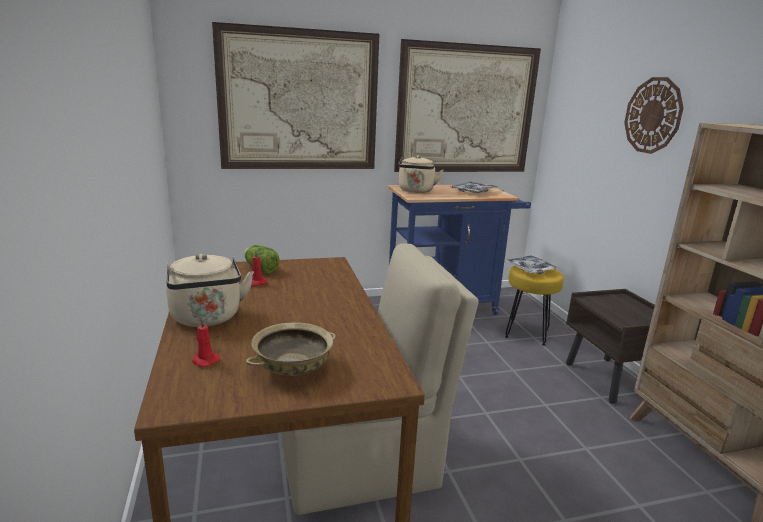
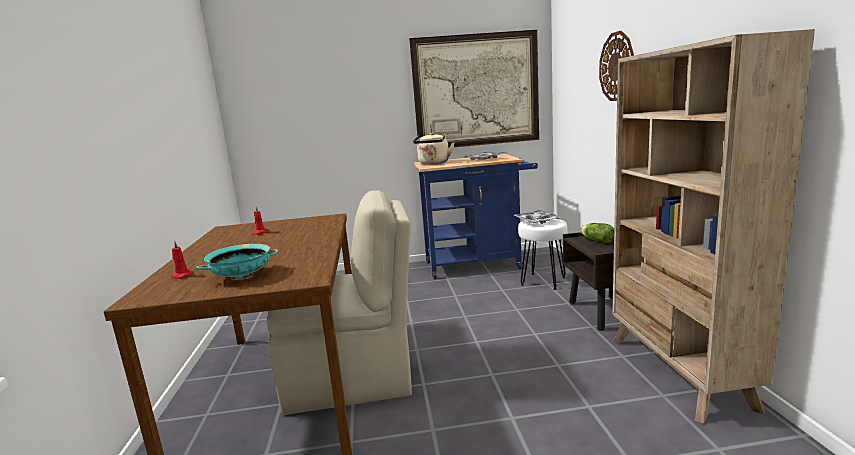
camera: 10 degrees right, 5 degrees down
(207, 319) = (204, 254): beige kettle -> none
(260, 268) = (270, 224): lettuce -> lettuce (596, 240)
(293, 368) = (242, 276): beige bowl -> turquoise bowl
(299, 101) = (330, 99): picture -> none
(526, 333) = (542, 281): yellow stool -> white stool

